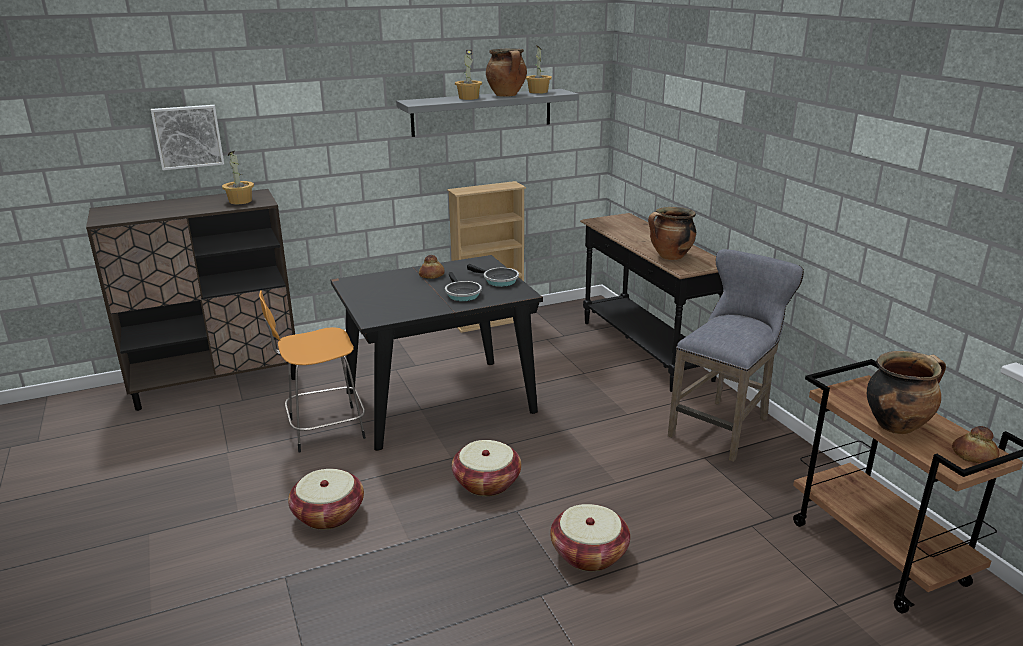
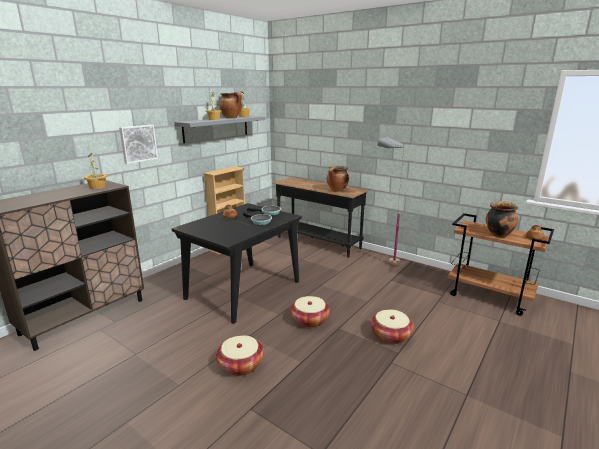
camera: 30 degrees left, 5 degrees down
(188, 136) = (48, 147): picture -> picture (138, 143)
(323, 429) = (188, 322): orange stool -> none
(724, 426) = (384, 265): grey stool -> grey floor lamp

